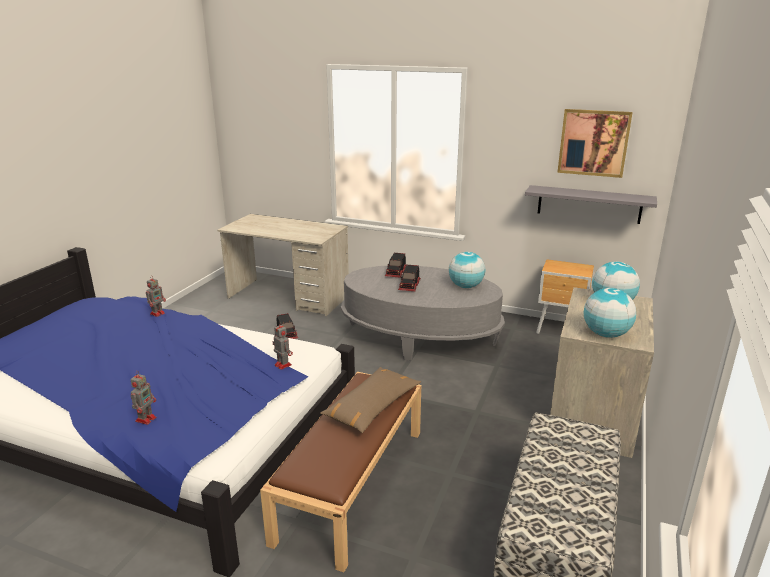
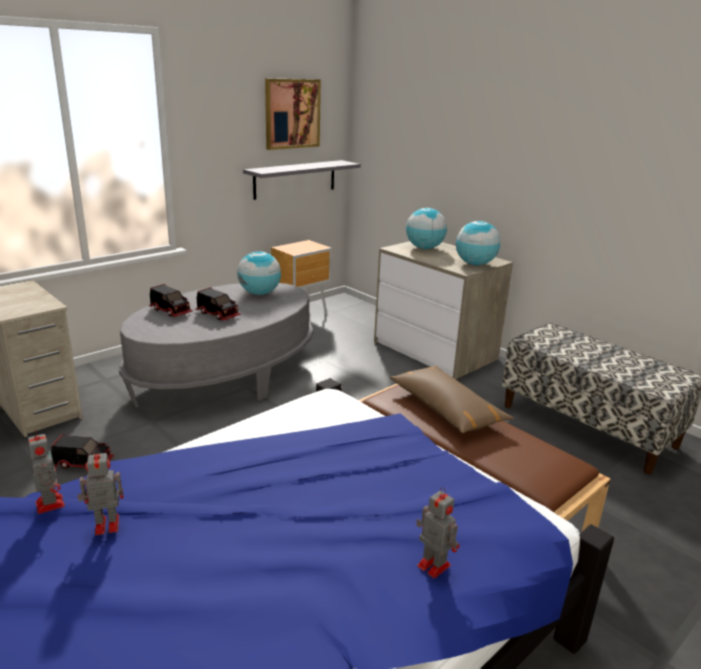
camera: 65 degrees left, 0 degrees up
(282, 364) = (358, 423): toy robot -> toy robot (105, 525)

